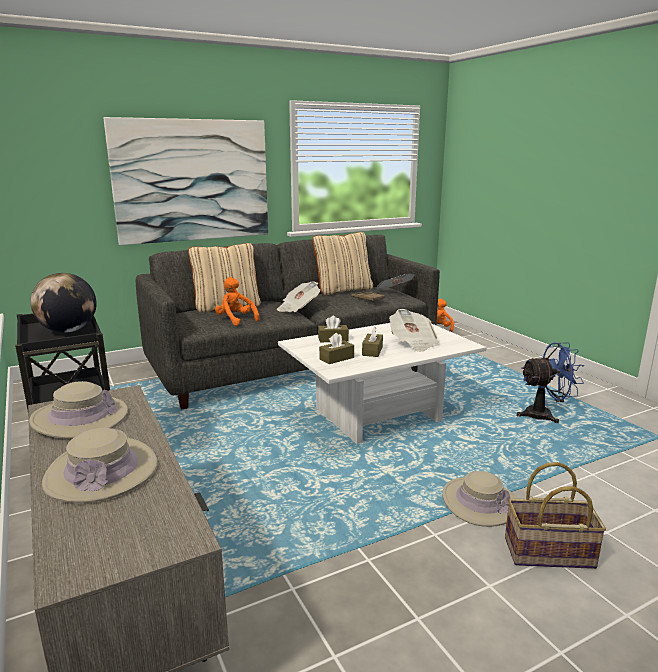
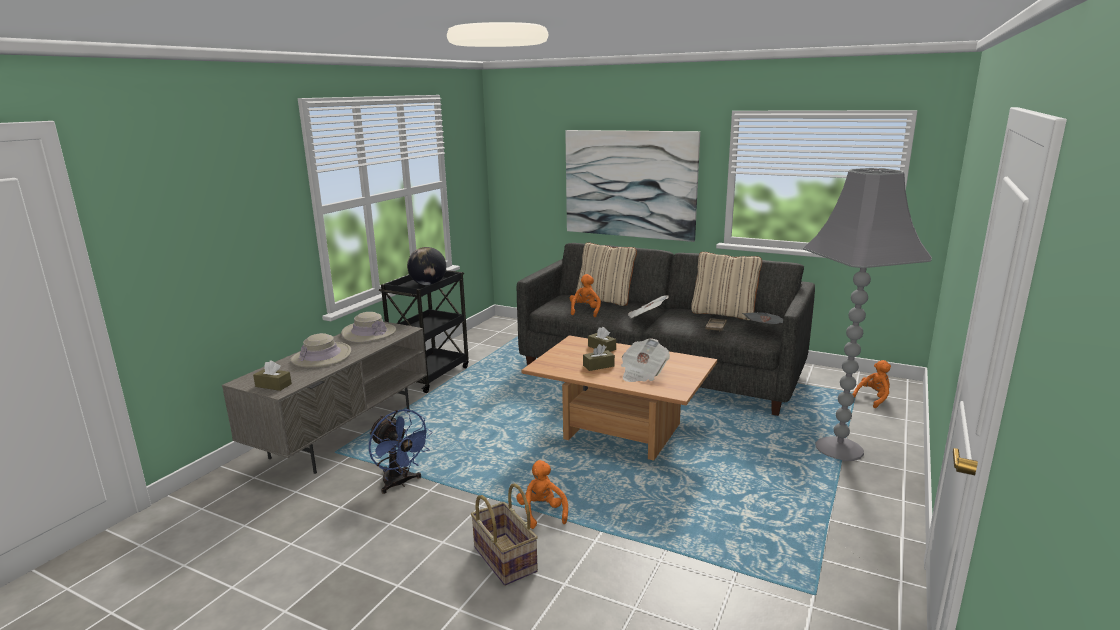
camera: 55 degrees right, 0 degrees up
(336, 358) = (563, 360): brown tissue box -> brown tissue box (273, 385)
(378, 417) = (619, 433): white coffee table -> brown coffee table
(480, 502) = (542, 513): beige hat -> orange plush toy
(490, 362) = (837, 449): none -> grey floor lamp
(544, 415) = (752, 509): blue fan -> blue fan (400, 483)

